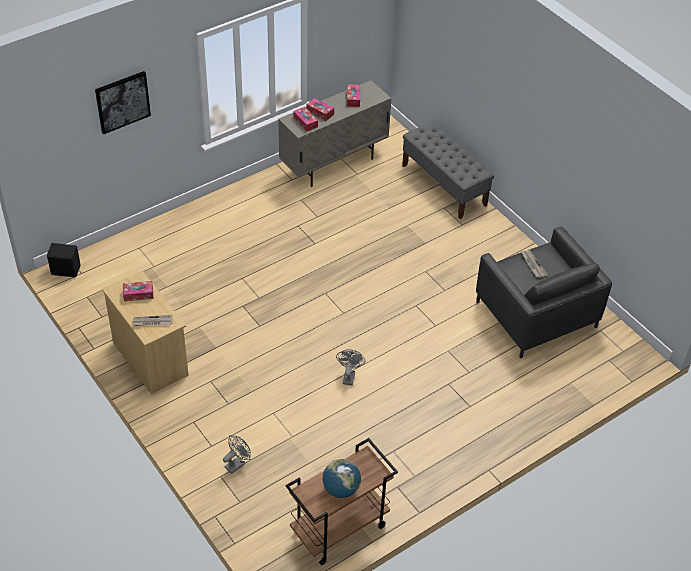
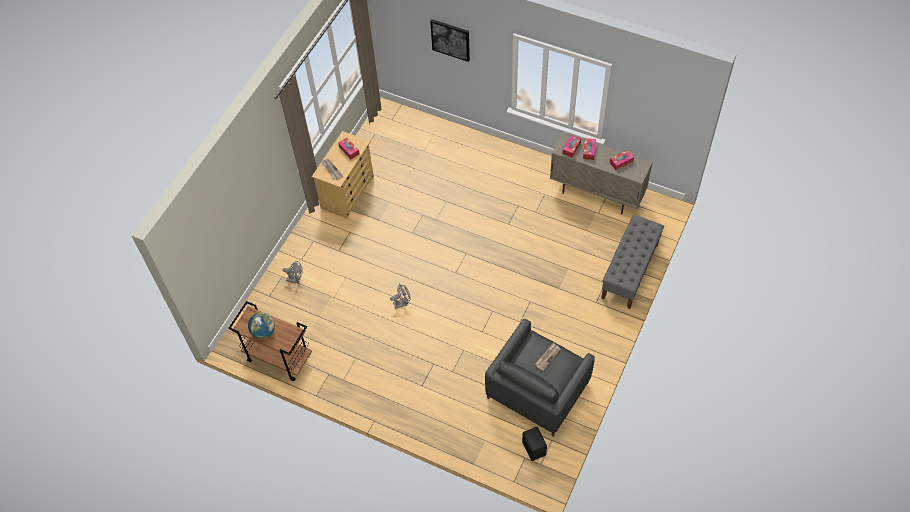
camera: 65 degrees right, 10 degrees up
(65, 270) = (388, 110): black speaker -> black speaker (534, 448)

